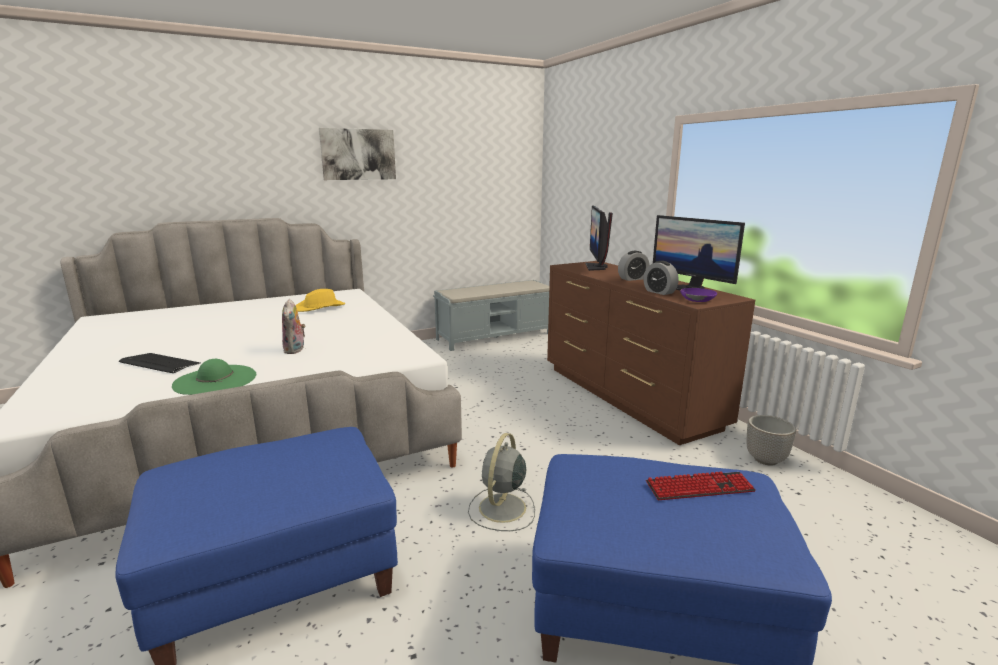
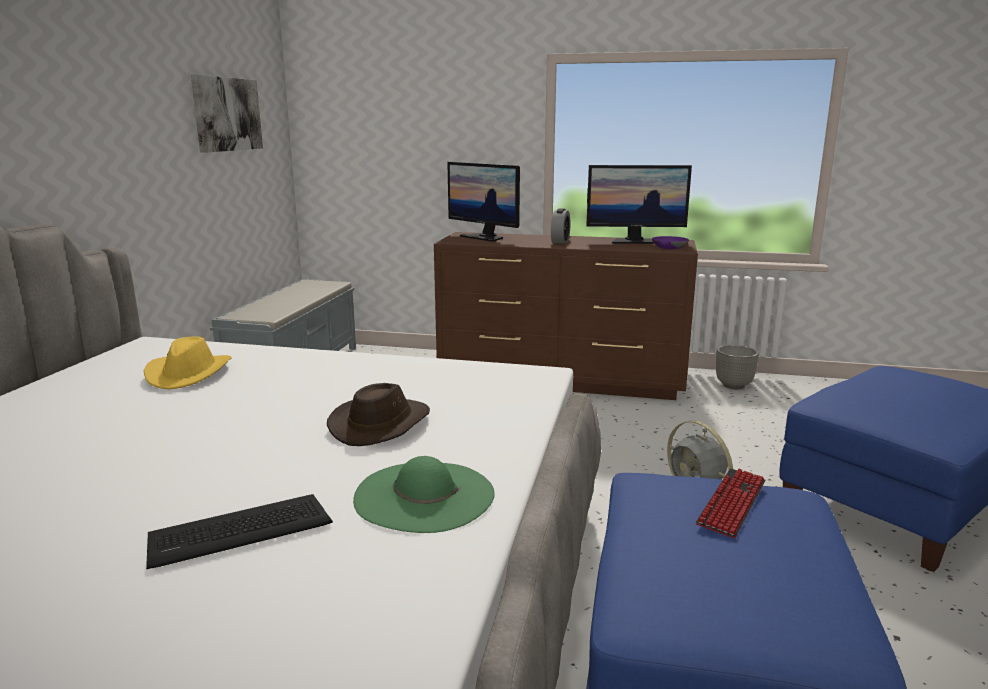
camera: 50 degrees left, 0 degrees up
(295, 350) = (381, 424): plush toy -> brown hat
(358, 154) = (85, 85): picture -> picture (227, 114)
(659, 292) = (625, 247): alarm clock -> none
(699, 487) = (908, 382): keyboard -> keyboard (732, 503)

